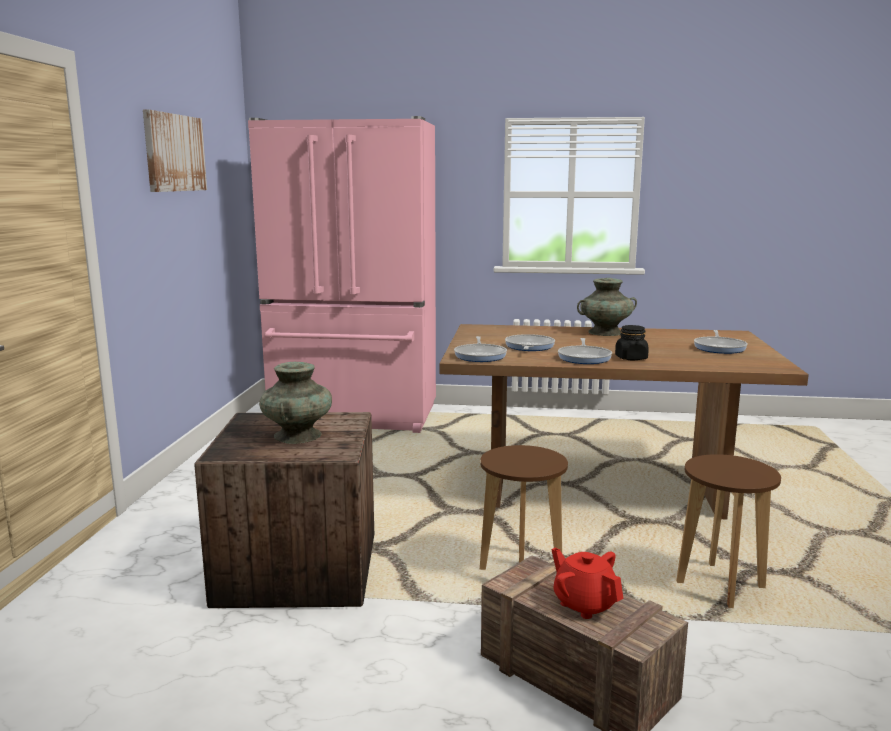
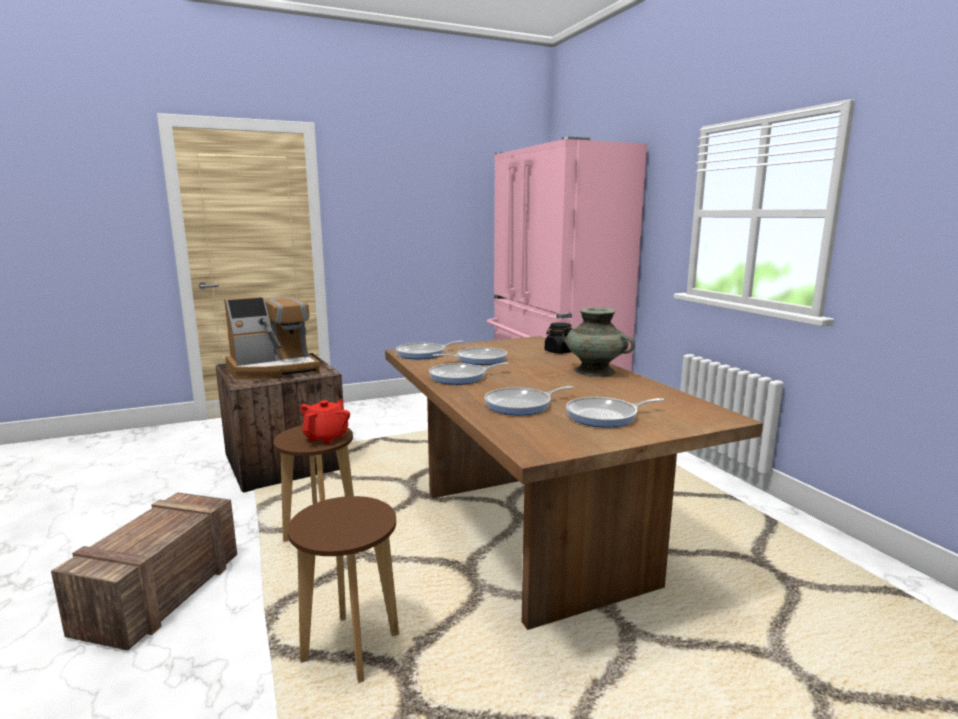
camera: 60 degrees right, 0 degrees up
(174, 153) = (427, 182): picture -> none
(298, 435) = (274, 370): turquoise vase -> coffee machine
(584, 604) = (146, 533): red teapot -> red teapot (326, 437)
(631, 358) = (483, 390): black jar -> black jar (559, 352)
(680, 357) = (521, 405): none -> frying pan

